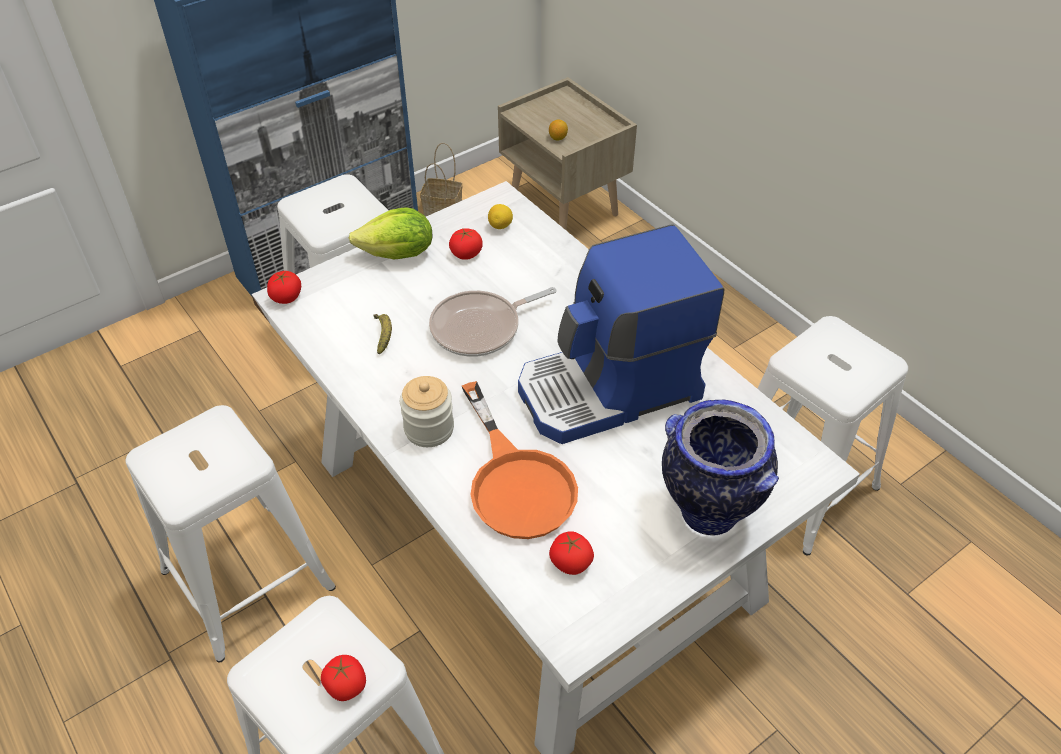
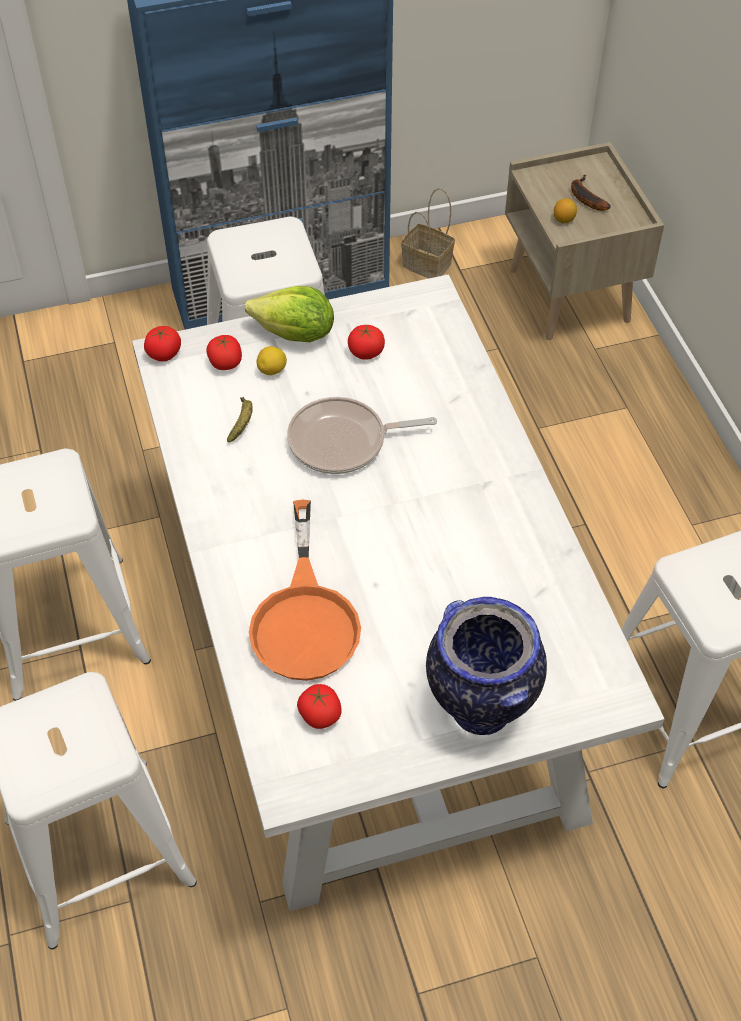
camera: 20 degrees right, 5 degrees up
(346, 686) = (79, 763): tomato -> tomato (225, 363)
(429, 429) = (244, 537): jar -> none
(500, 226) = (417, 328): lemon -> lemon (272, 370)
(566, 119) = (584, 197): none -> banana
(610, 390) = (445, 549): coffee machine -> none

